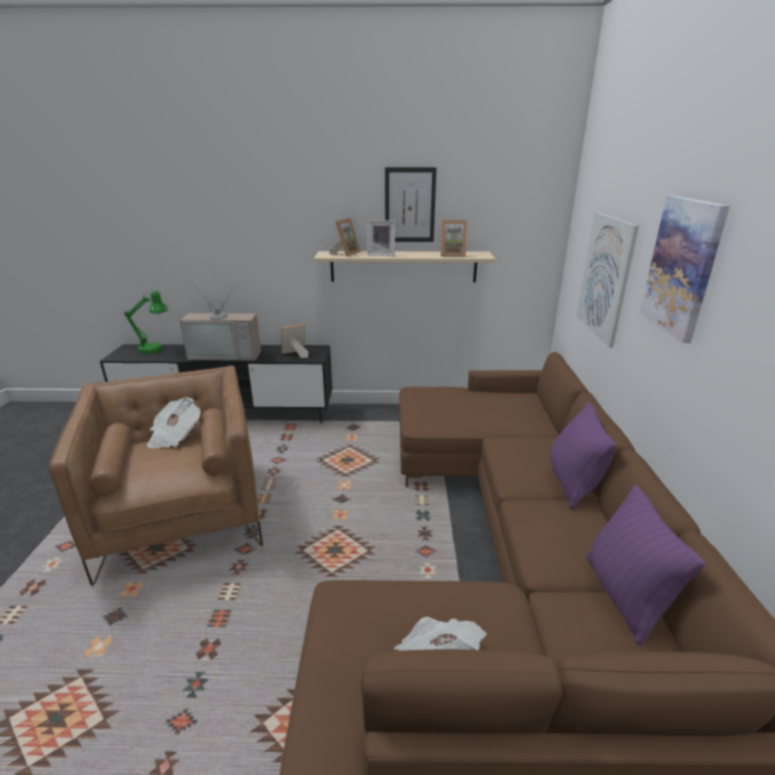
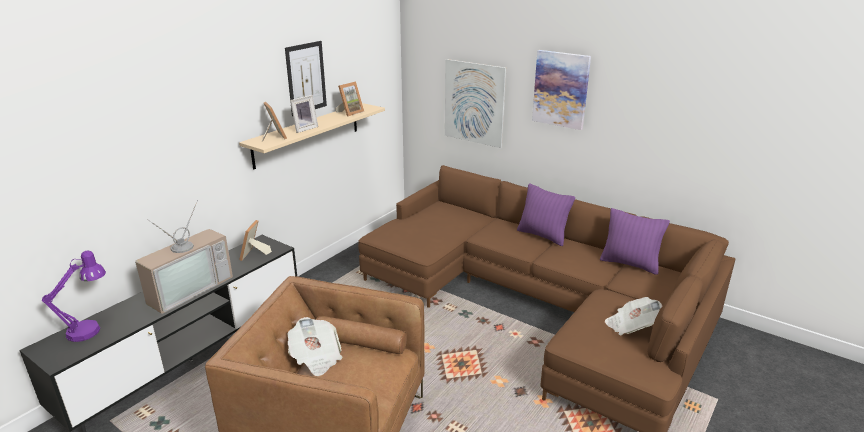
camera: 55 degrees left, 0 degrees up
(155, 350) = (90, 329): green table lamp -> purple table lamp

